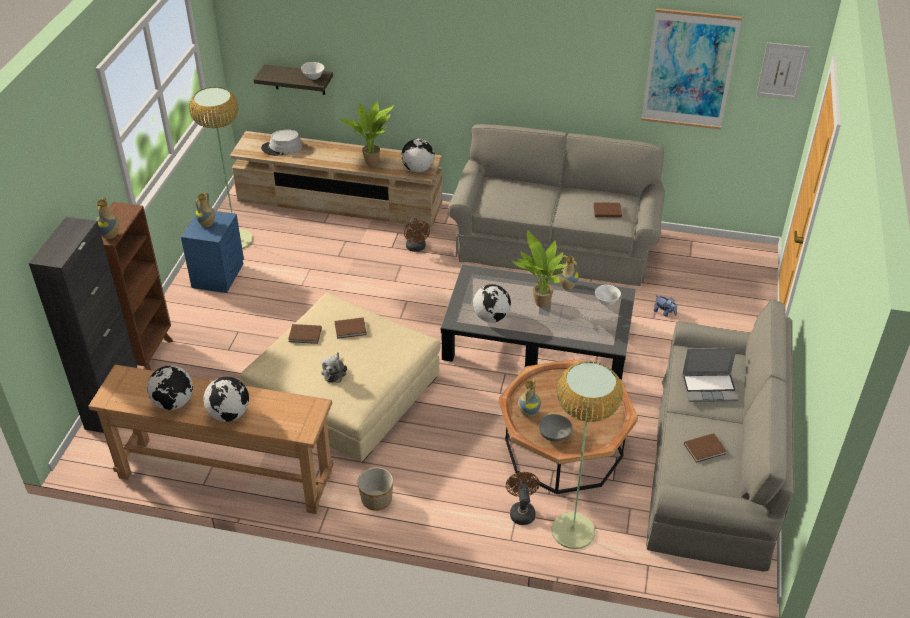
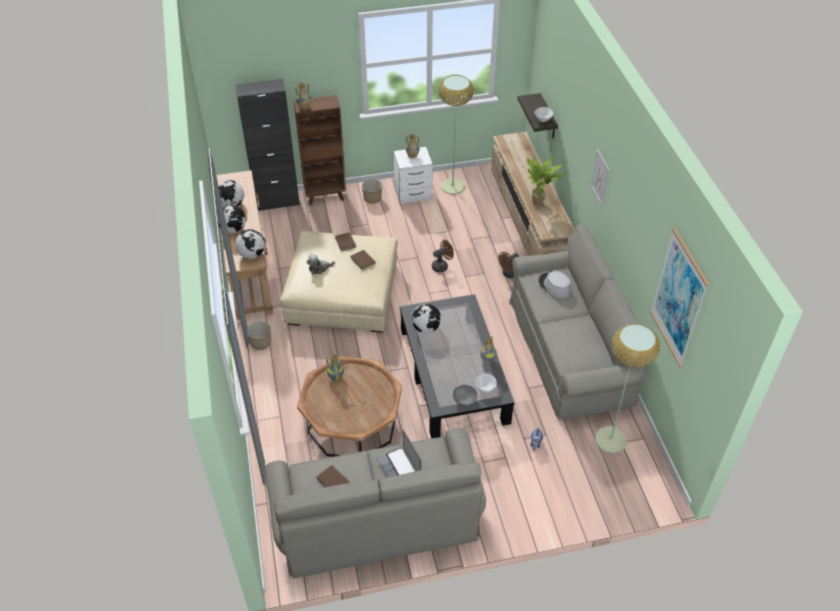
camera: 65 degrees right, 5 degrees up
(193, 313) = (372, 198): none -> planter
(219, 275) = (414, 193): blue nightstand -> white nightstand
(282, 147) = (520, 154): grey hat -> grey hat (554, 286)
(418, 169) = (549, 228): globe -> globe (252, 254)
(521, 511) = (284, 418): brown fan -> brown fan (442, 266)
(539, 304) = (457, 350): potted plant -> none
(554, 435) = (321, 397): grey bowl -> grey bowl (464, 400)
(573, 531) = (278, 451): floor lamp -> floor lamp (610, 440)
(606, 211) = (576, 348): brown book -> none
(782, 71) = (718, 357): picture -> picture (600, 178)

